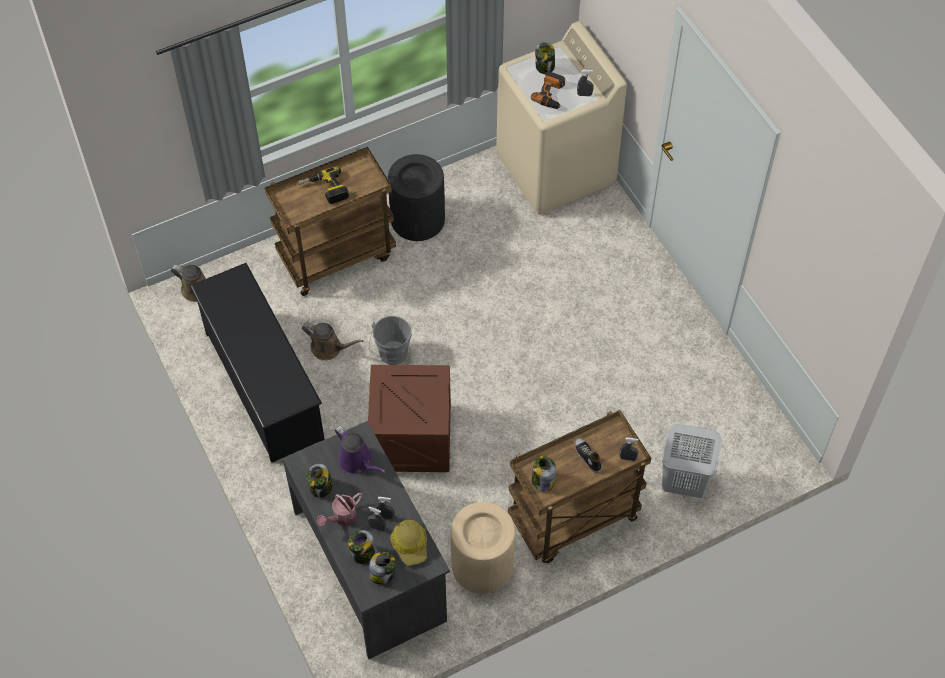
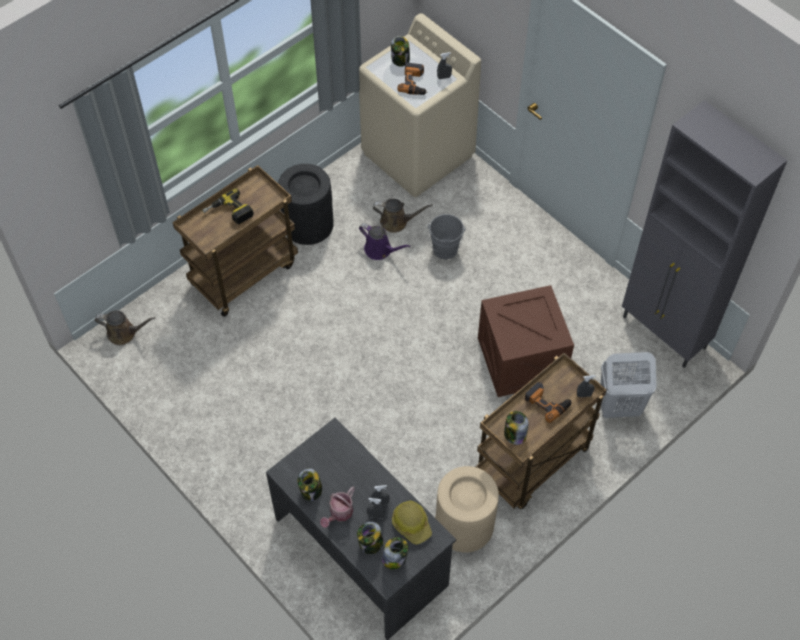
camera: 15 degrees left, 0 degrees up
(263, 385) = (211, 407): black shoe rack -> none
(329, 348) = (262, 359): brown watering can -> brown watering can (396, 222)
(358, 462) = (338, 458): purple watering can -> purple watering can (380, 250)
(392, 356) = (323, 353): grey bucket -> grey bucket (445, 252)
(411, 437) = (363, 423): crate -> crate (521, 359)
(587, 457) = (547, 402): shoe -> power drill
(759, 418) = (664, 333): none -> grey cabinet

